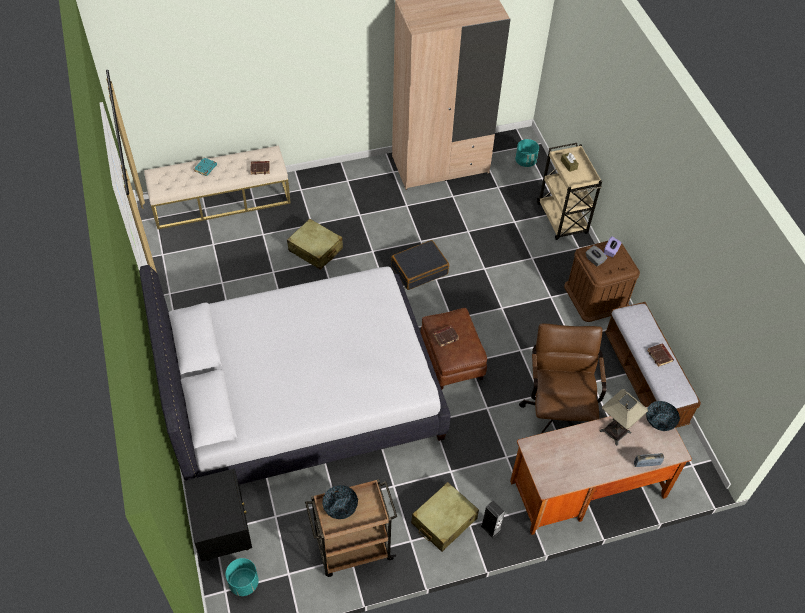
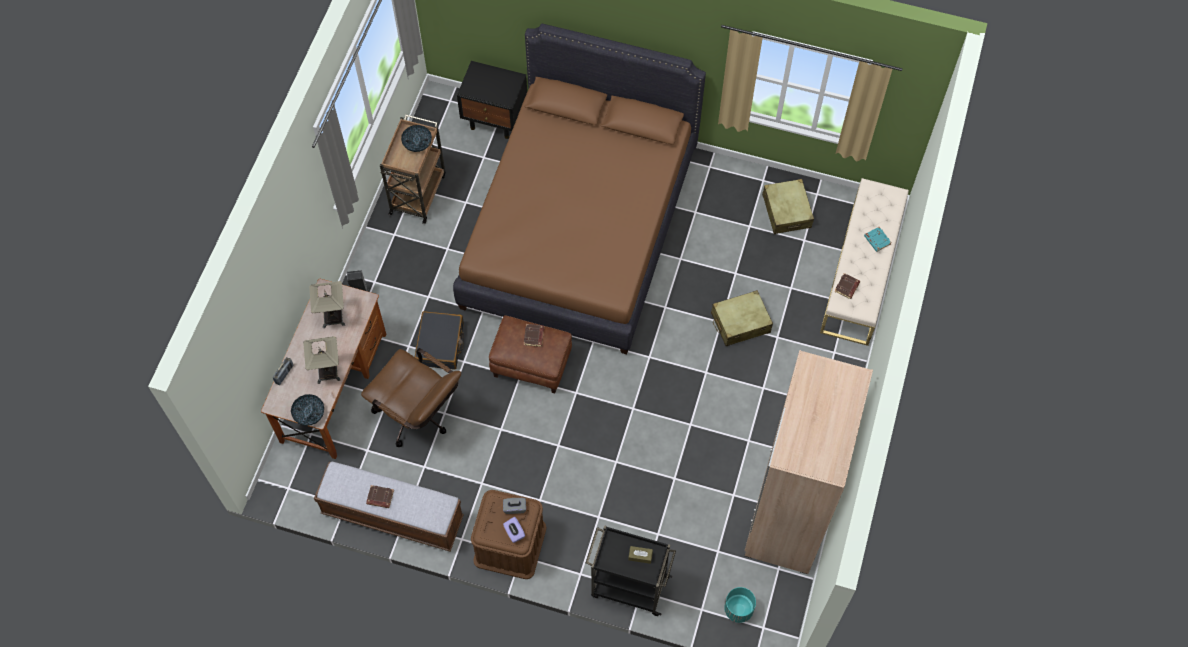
camera: 125 degrees right, 10 degrees up
(243, 583) = (446, 114): turquoise planter -> none
(302, 396) = (578, 228): white bed -> brown bed
(419, 270) = (654, 400): black suitcase -> black suitcase (440, 344)
(443, 521) = (391, 266): beige suitcase -> beige suitcase (786, 211)
(562, 219) = (628, 586): beige cart -> black cart
(566, 461) = (333, 317): none -> table lamp

